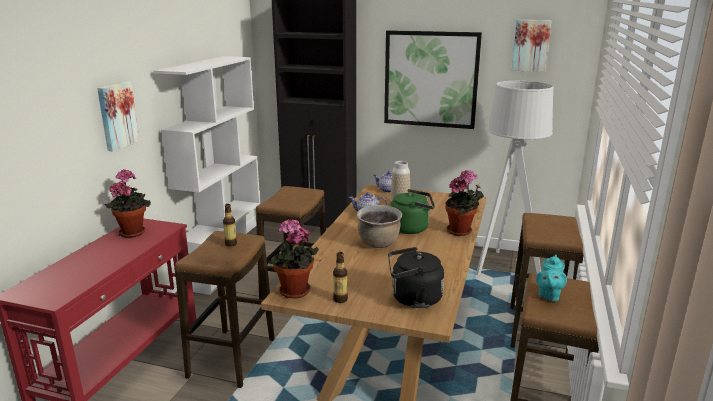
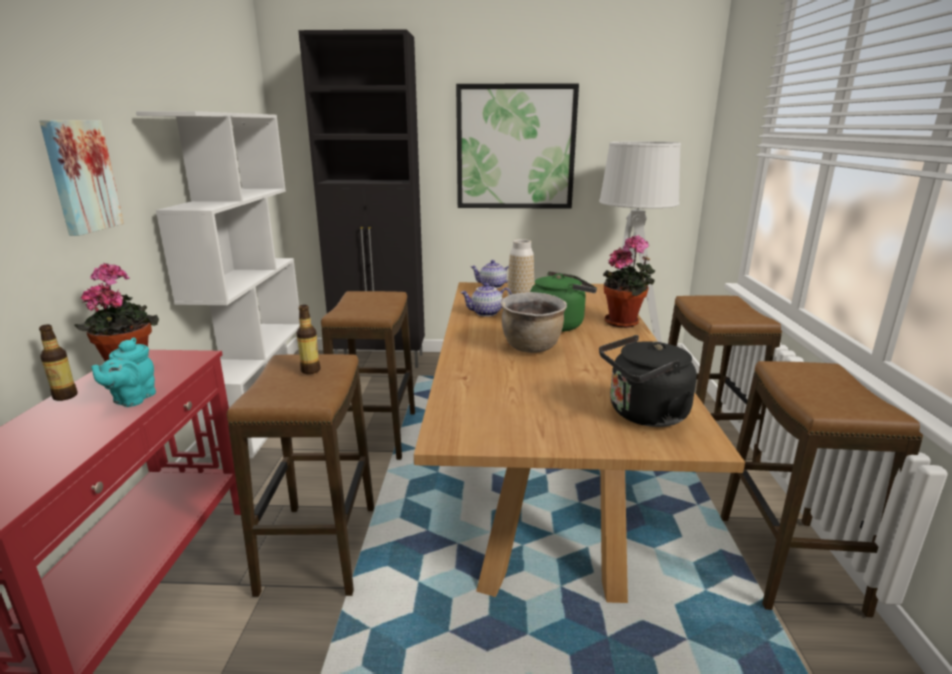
camera: 15 degrees left, 0 degrees up
(294, 293) = (459, 430): potted plant -> none
(340, 299) = (539, 430): bottle -> bottle (65, 396)
(531, 45) = (638, 99): picture -> none
(548, 295) = (811, 386): turquoise teapot -> turquoise teapot (132, 399)

